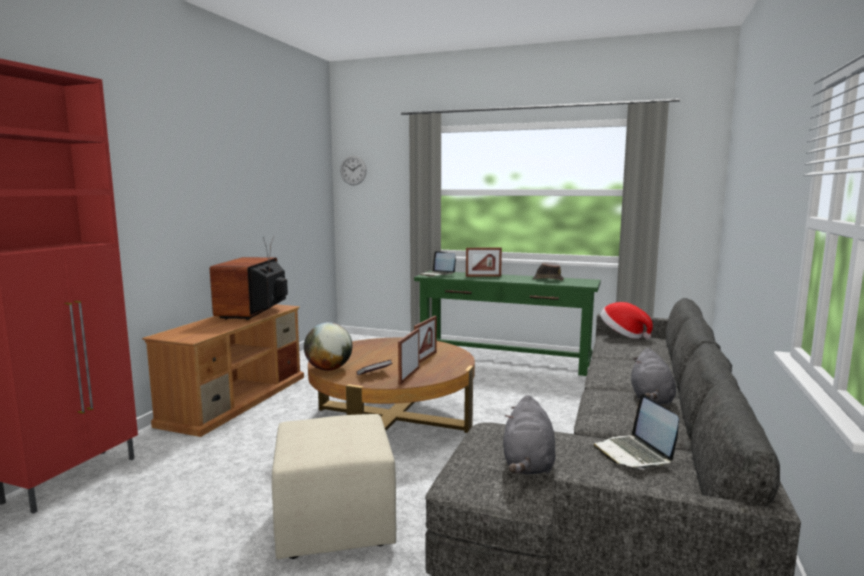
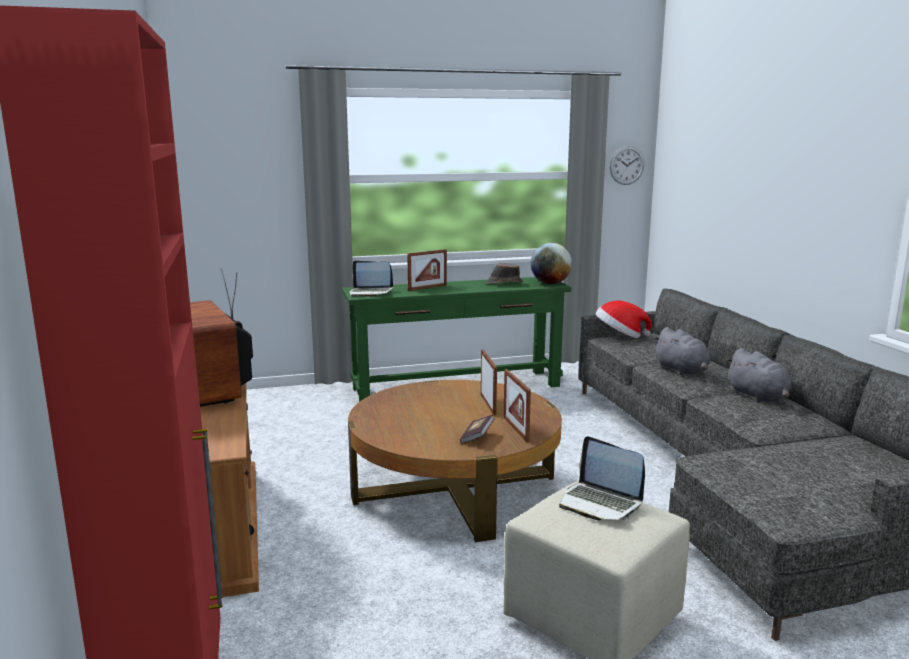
camera: 35 degrees left, 5 degrees up
(329, 369) = (414, 445): globe -> globe (550, 283)
(353, 170) = (200, 148): wall clock -> wall clock (626, 165)
(528, 464) = (798, 483): grey plush toy -> grey plush toy (682, 371)
(634, 454) = (837, 449): laptop -> laptop (600, 503)

